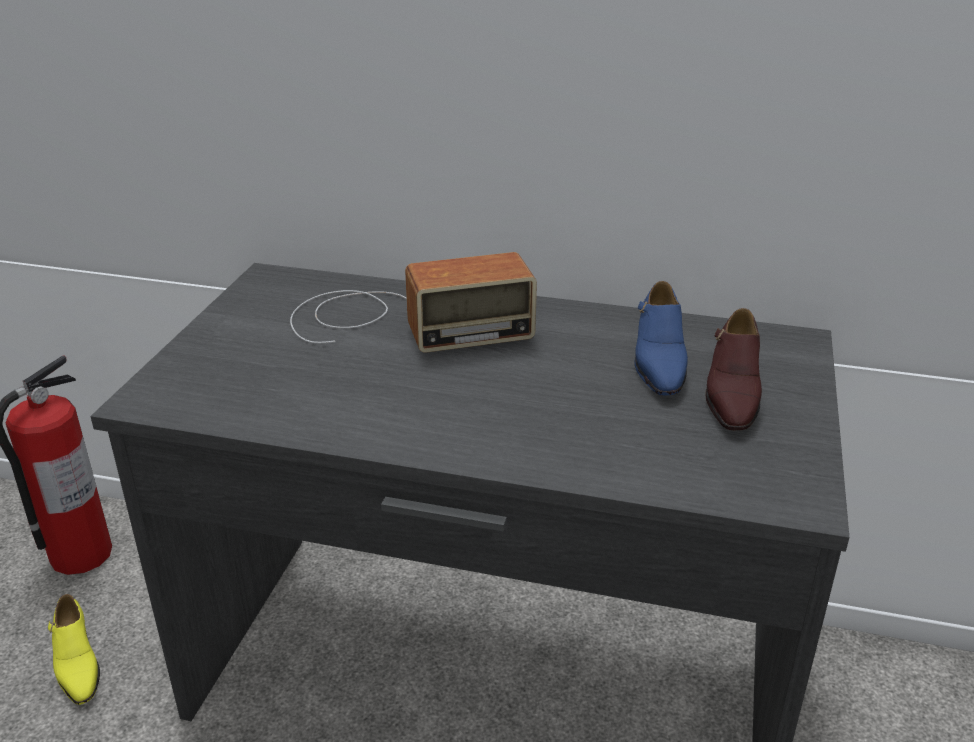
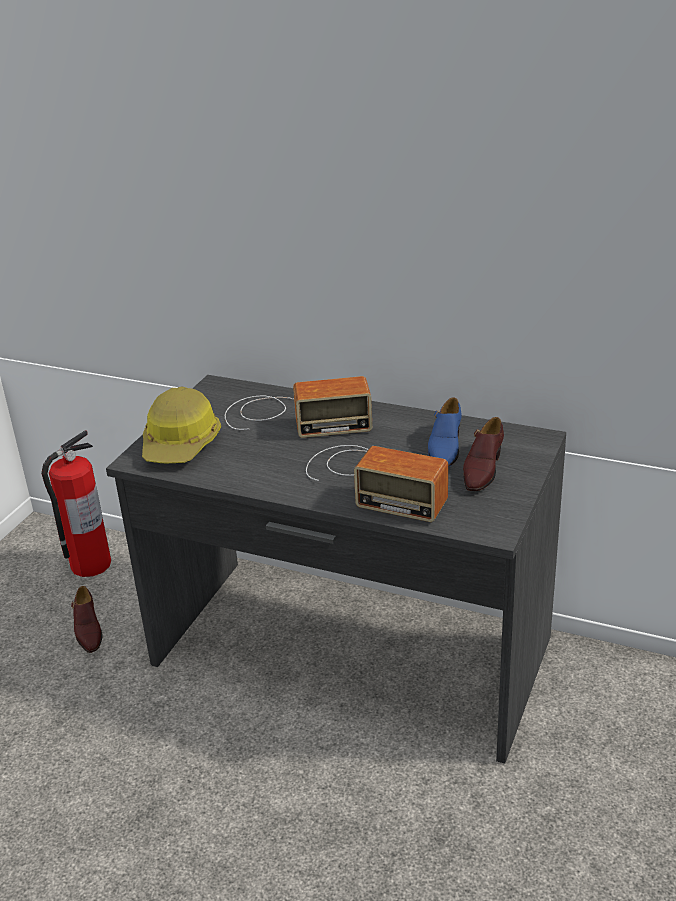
camera: 10 degrees right, 0 degrees up
(77, 664) = (88, 630): yellow shoe -> brown shoe
(223, 370) = (181, 444): none -> hard hat
(560, 420) = (372, 481): none -> radio

